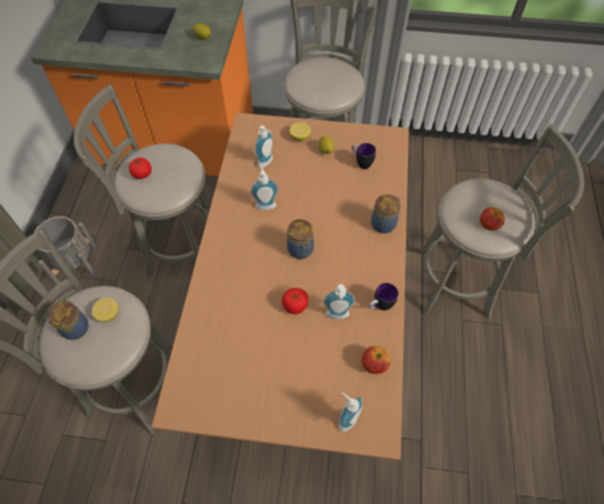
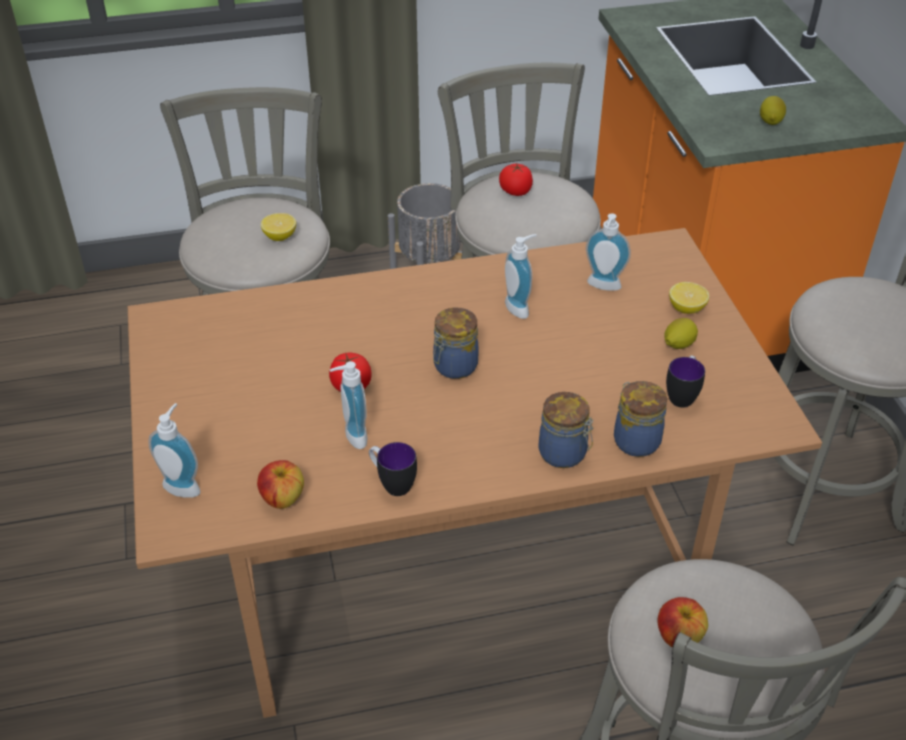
camera: 70 degrees right, 15 degrees down
(74, 328) = (249, 218): jar -> jar (635, 440)

